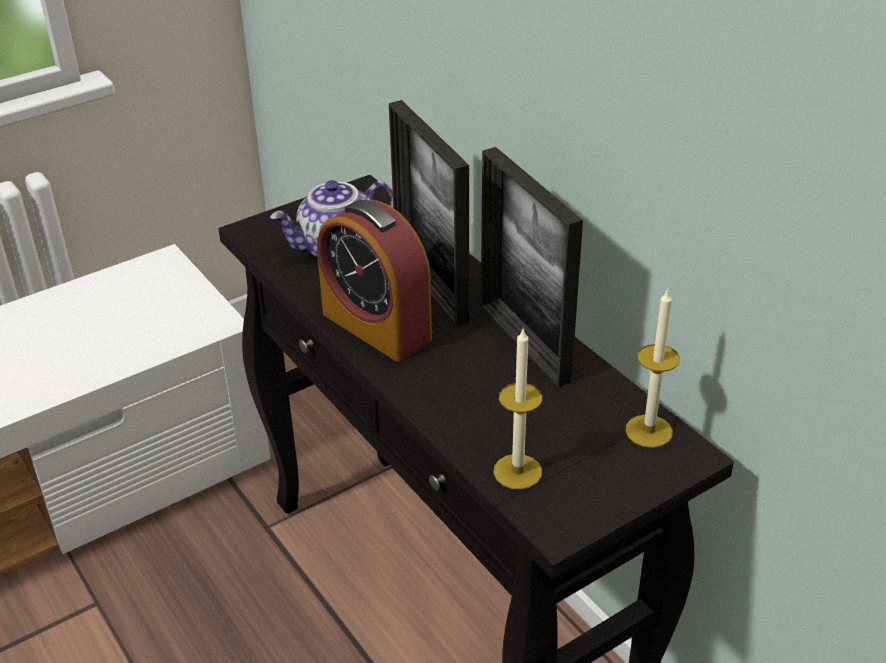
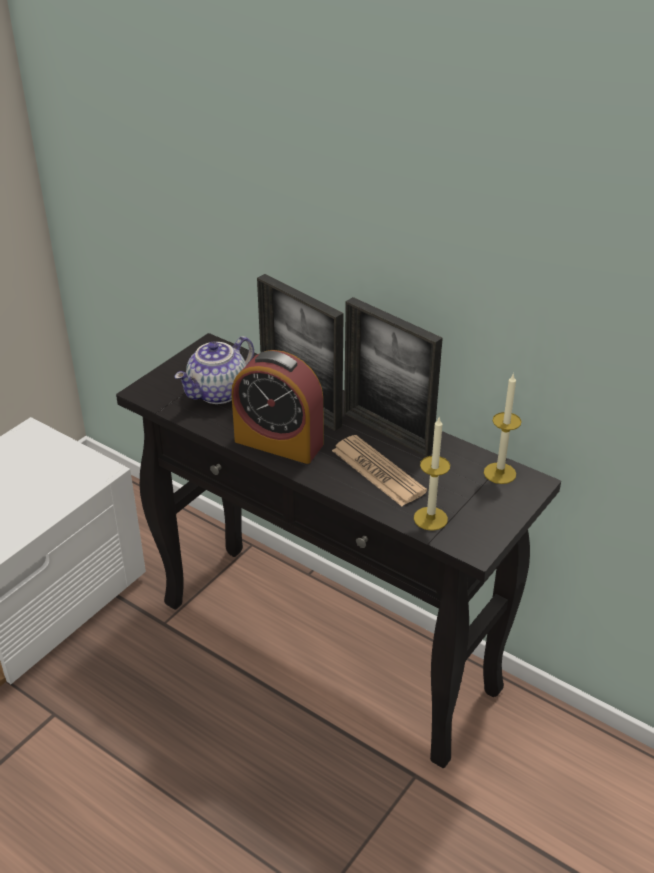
camera: 20 degrees left, 0 degrees up
(482, 391) = (378, 471): none -> newspaper

